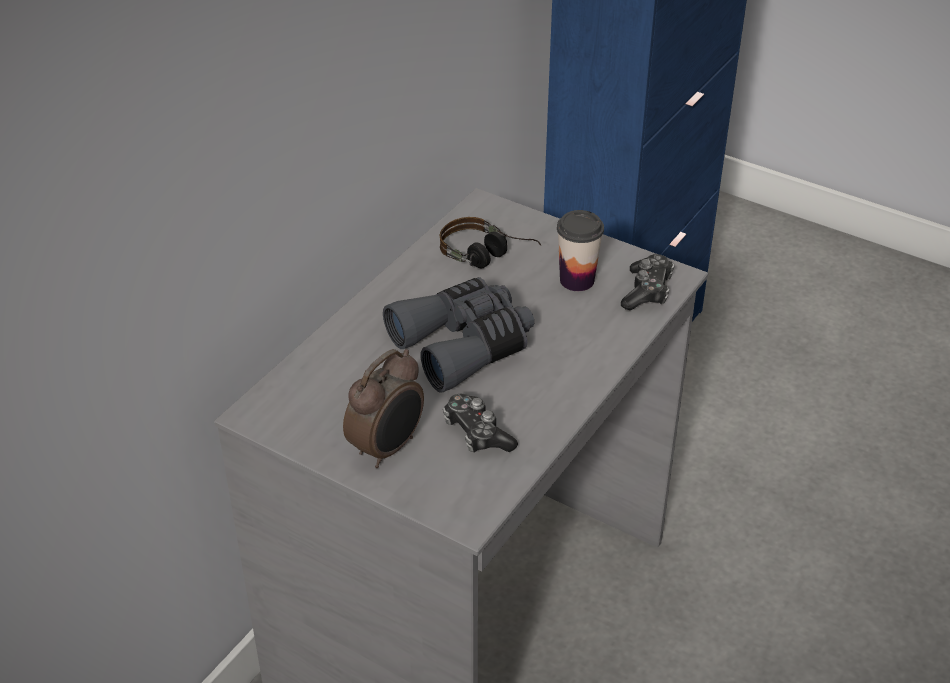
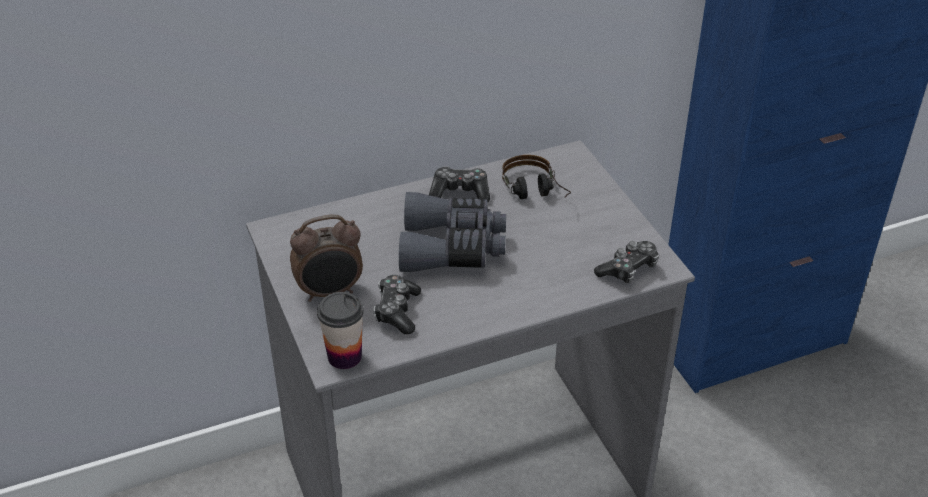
camera: 35 degrees right, 0 degrees up
(414, 287) = (460, 192): none -> game controller
(577, 280) = (582, 238): cup -> cup (344, 356)

